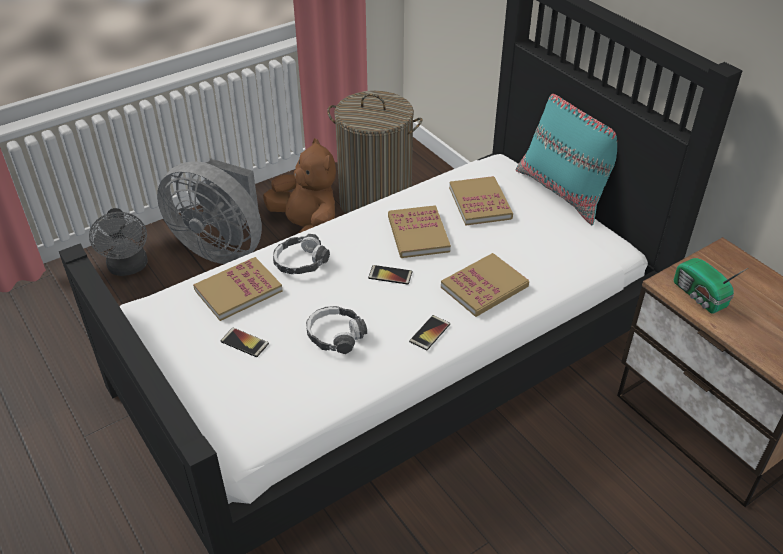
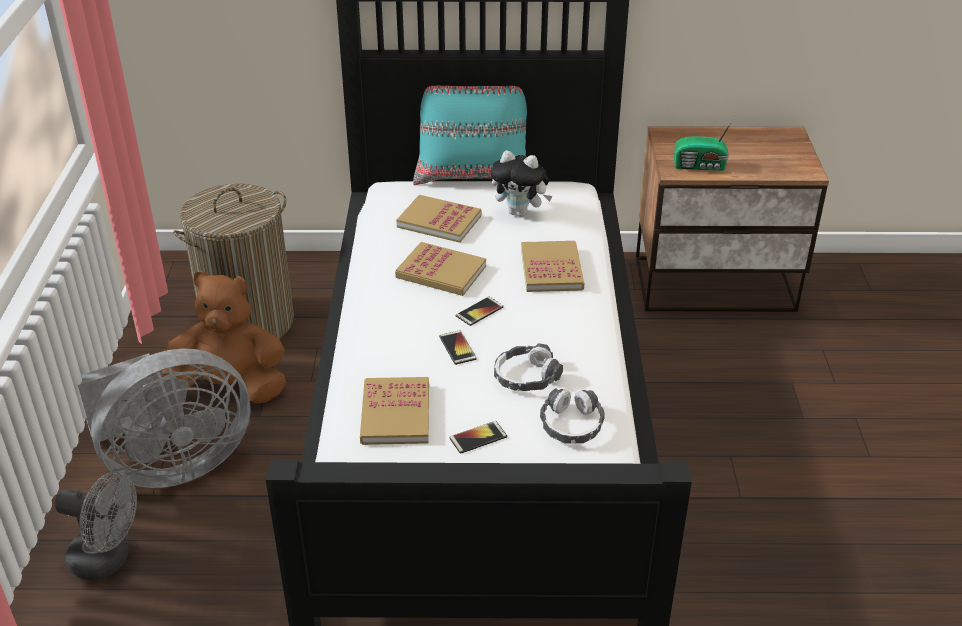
camera: 55 degrees left, 5 degrees down
(300, 262) = (398, 356): headphones -> headphones (571, 425)
(429, 333) = (577, 322): phone -> phone (457, 348)
(541, 236) = (520, 213): none -> plush toy

